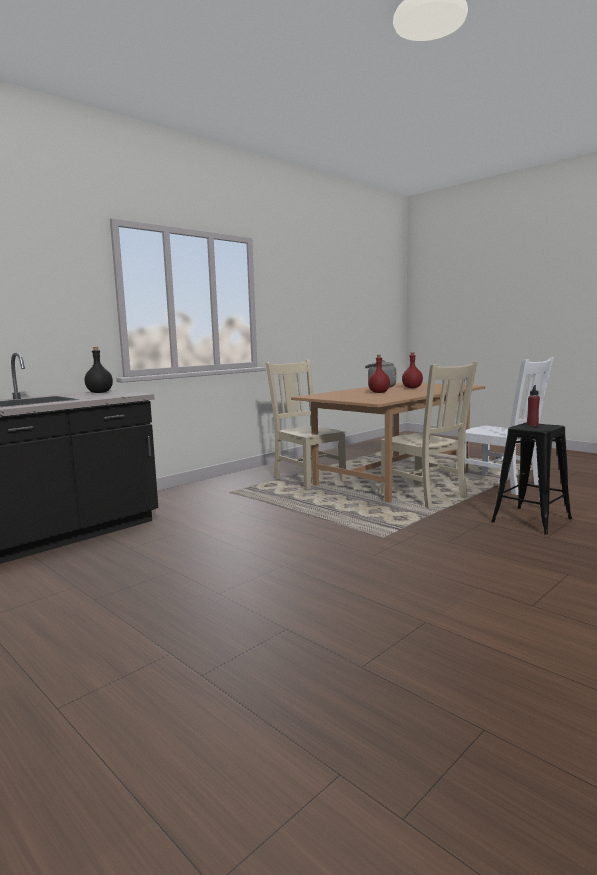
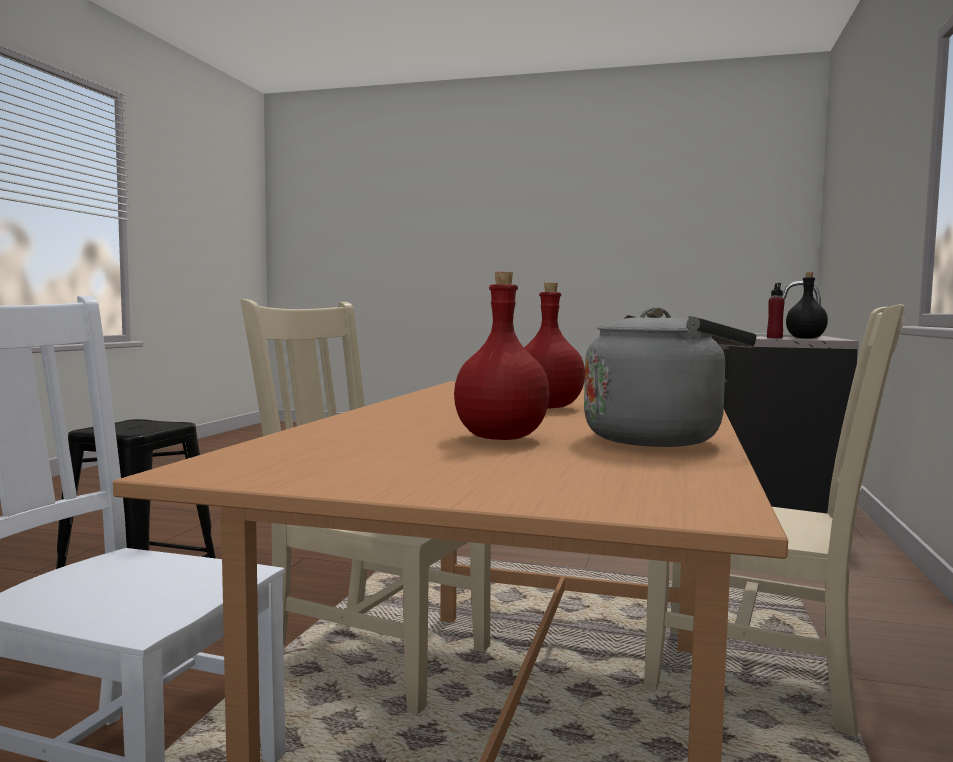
camera: 150 degrees right, 5 degrees down
(532, 425) = (136, 429): red bottle -> red bottle (774, 338)

